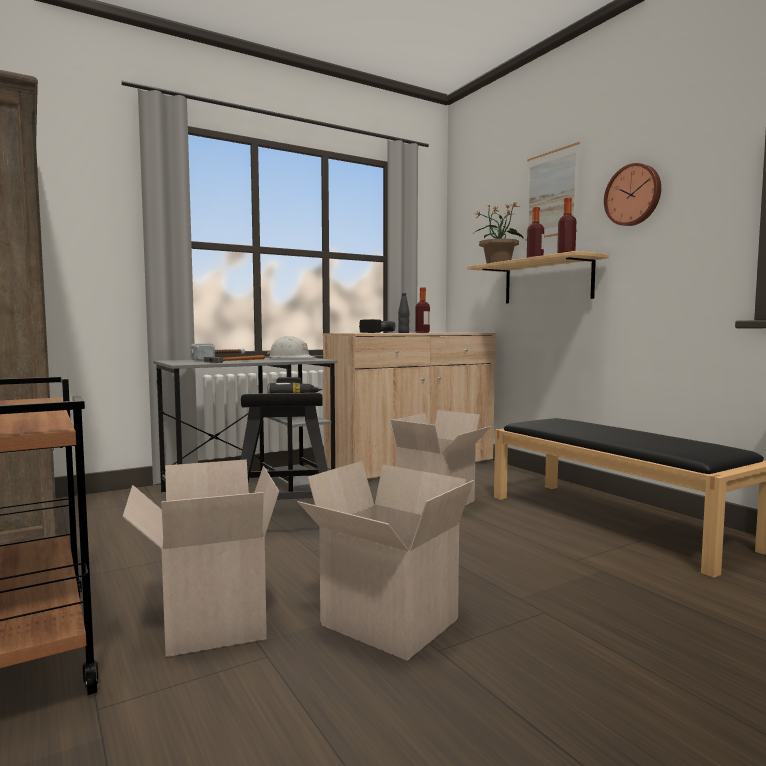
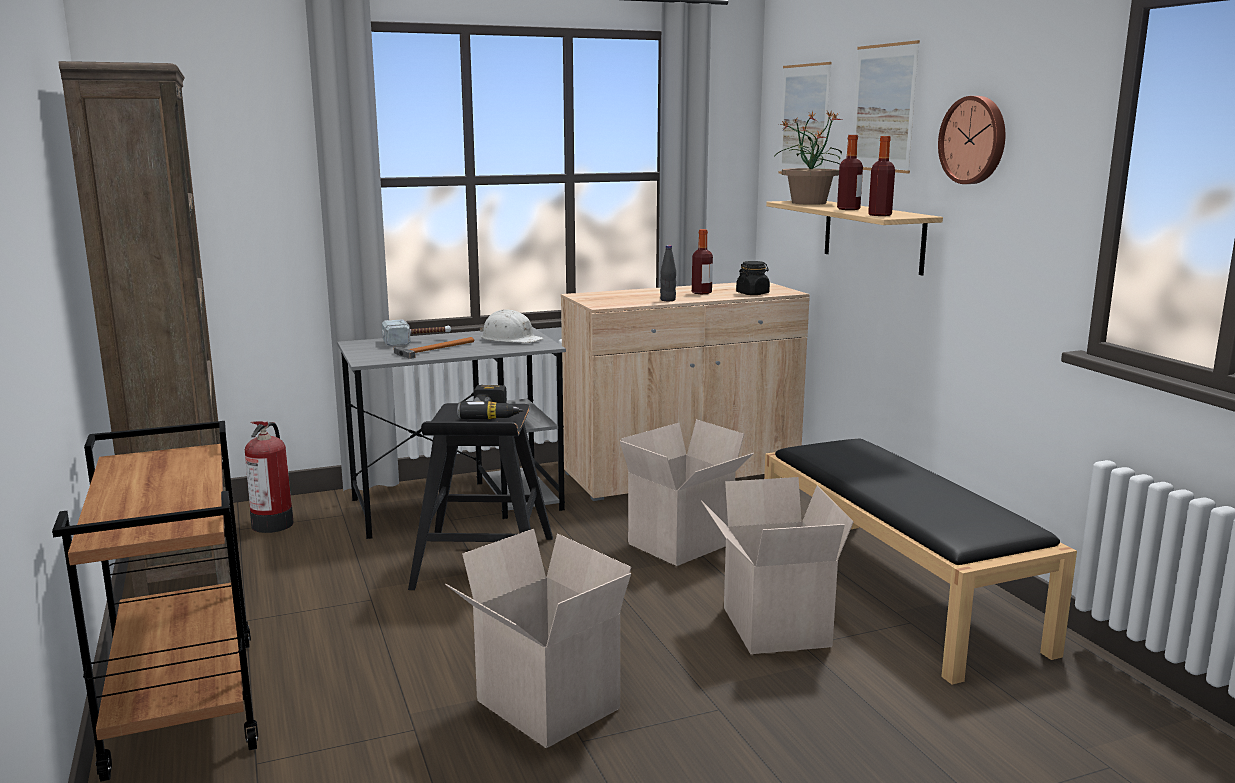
camera: 10 degrees right, 10 degrees up
(94, 509) = (273, 523): none -> fire extinguisher
(209, 620) = (370, 685): cardboard box -> cardboard box (771, 626)
(371, 332) = (625, 297): power drill -> none
(457, 332) = (752, 293): none -> black jar
(484, 219) = (804, 120): none -> picture

